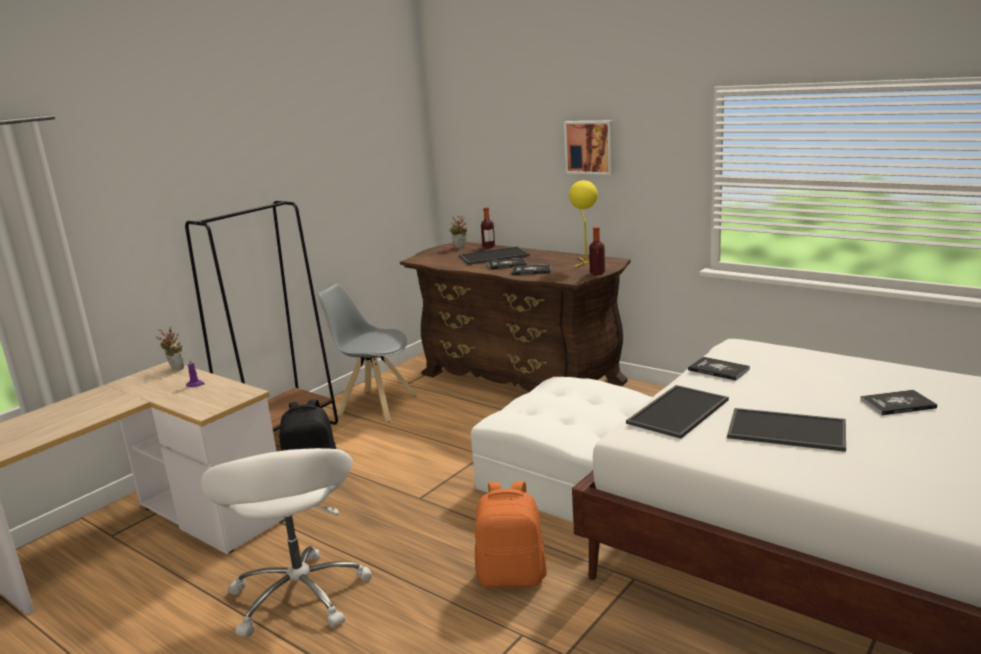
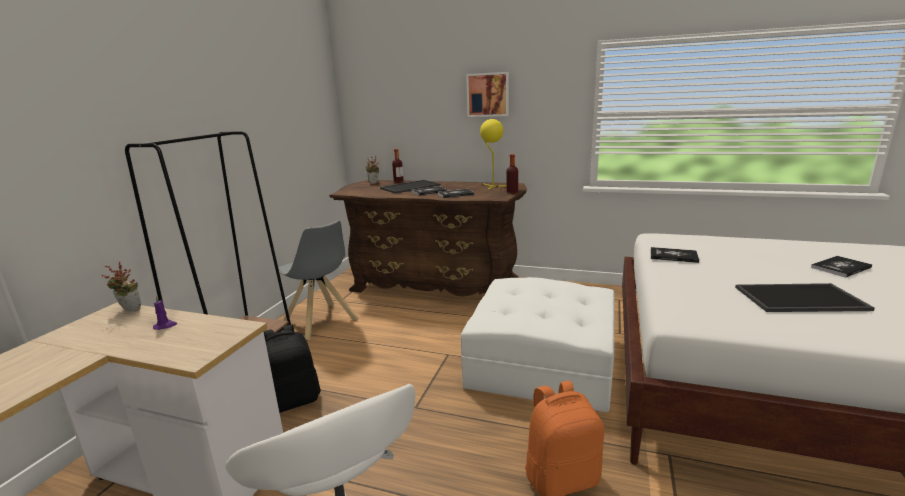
camera: 20 degrees left, 0 degrees up
(375, 405) = (321, 322): grey chair -> grey chair turned 135 degrees counterclockwise
(679, 412) = (694, 294): tray -> none

